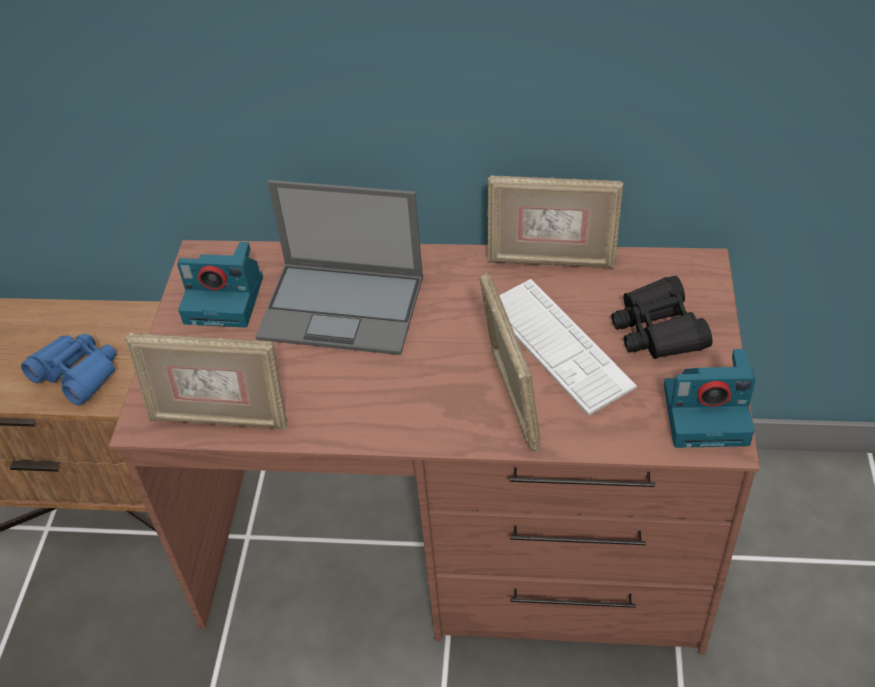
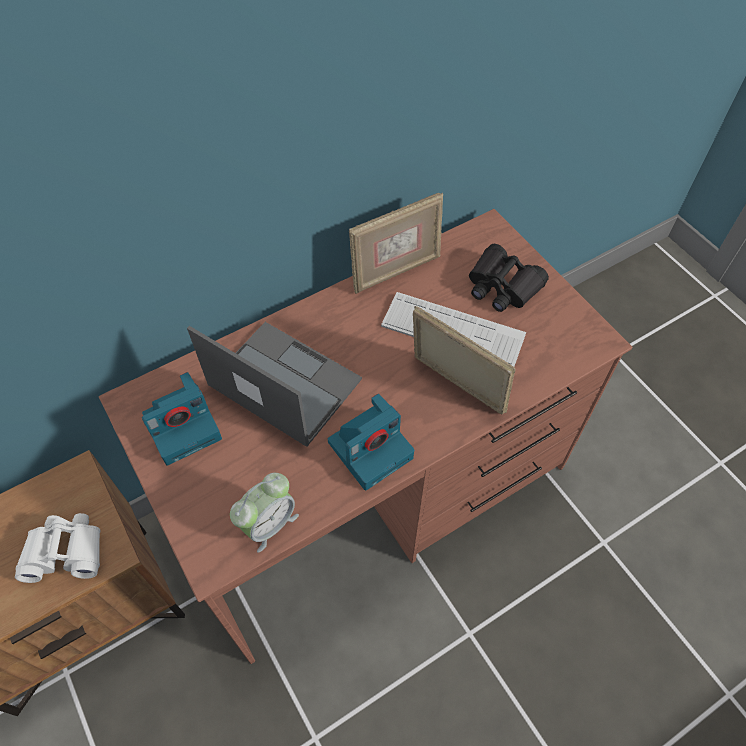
camera: 40 degrees left, 10 degrees up
(77, 374) = (66, 552): blue binoculars -> white binoculars
(220, 419) = (268, 523): picture frame -> alarm clock
(344, 307) = (282, 382): laptop -> laptop turned 120 degrees counterclockwise
(708, 413) = (577, 327): camera -> camera (371, 448)

